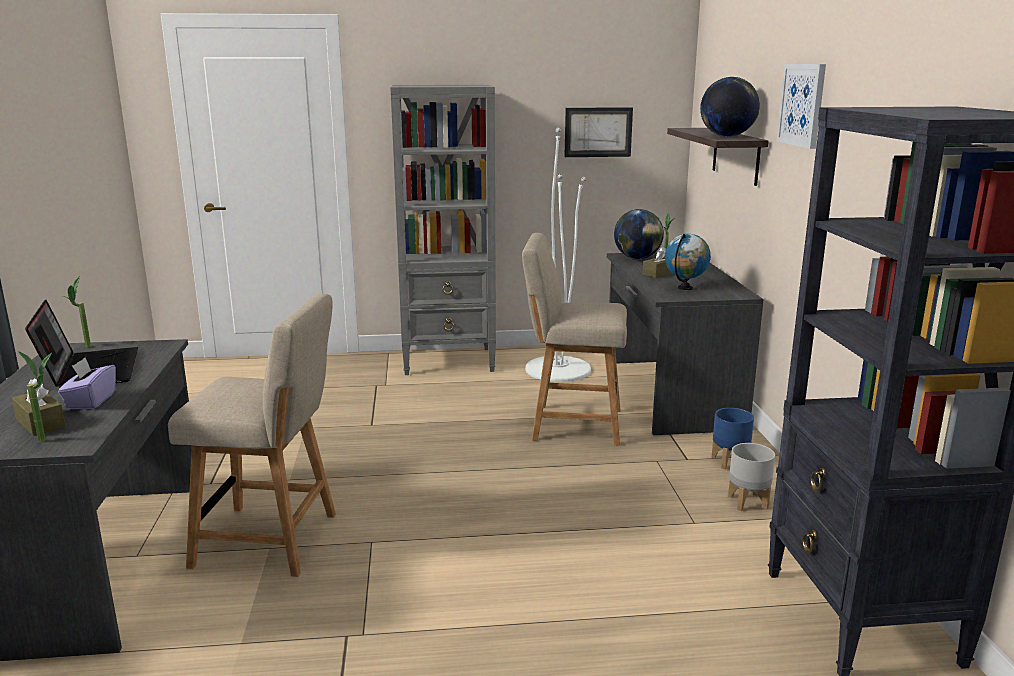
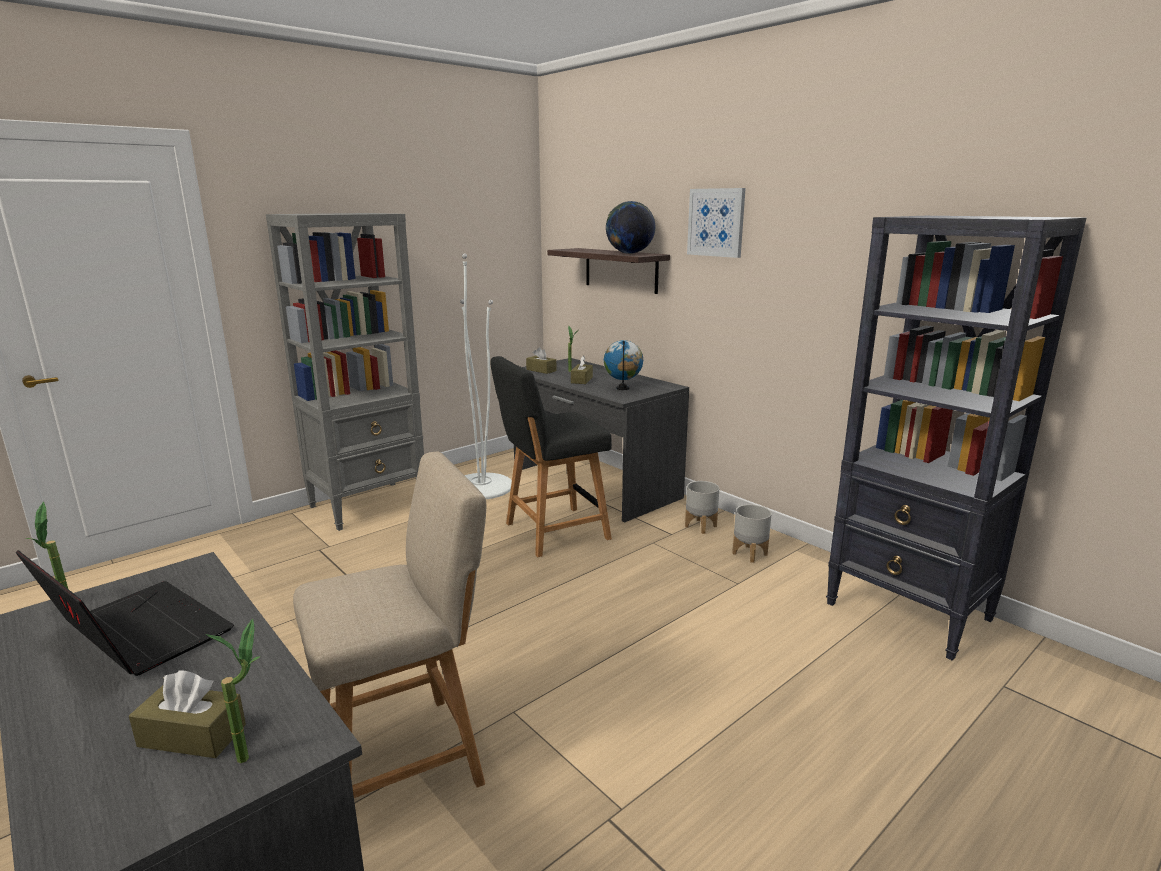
camera: 35 degrees left, 0 degrees up
(91, 401) = (218, 674): purple tissue box -> none
(571, 424) = (552, 532): beige chair -> black chair
(598, 132) = (470, 257): picture -> none
(637, 258) = (541, 370): globe -> brown tissue box
(730, 461) = (701, 526): blue planter -> grey planter

